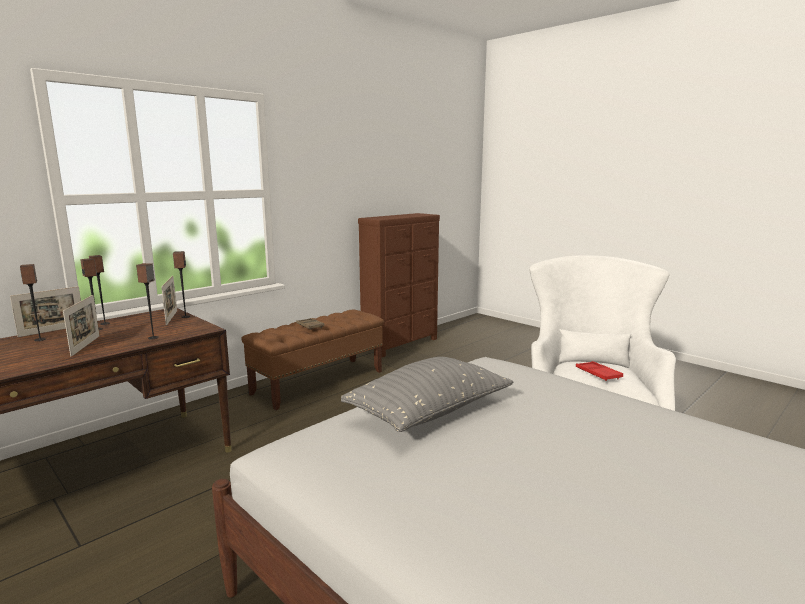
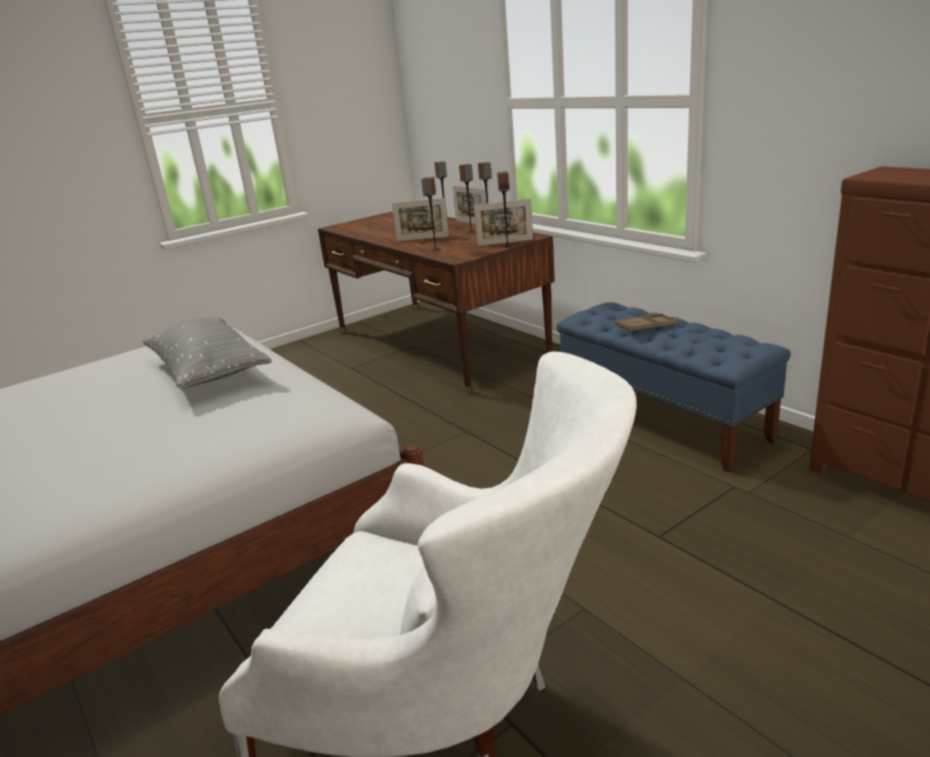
camera: 100 degrees right, 10 degrees up
(319, 382) = (663, 420): brown bench -> blue bench
(598, 374) = (360, 584): red tray -> none

